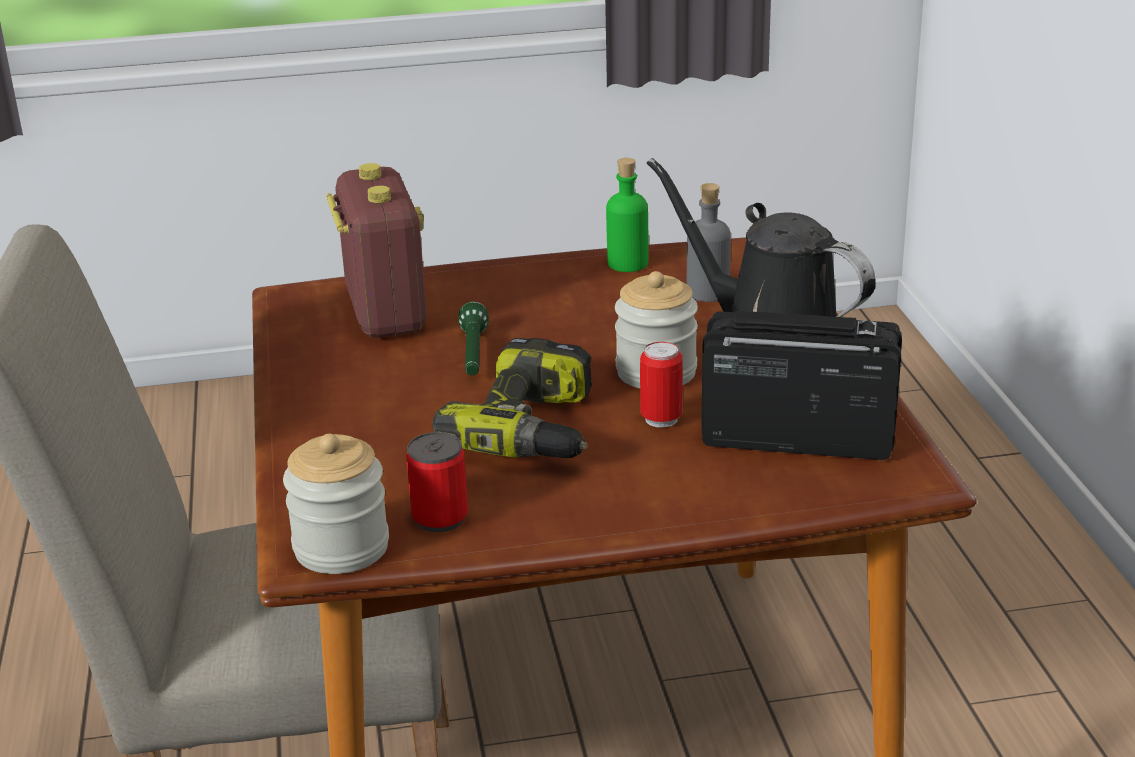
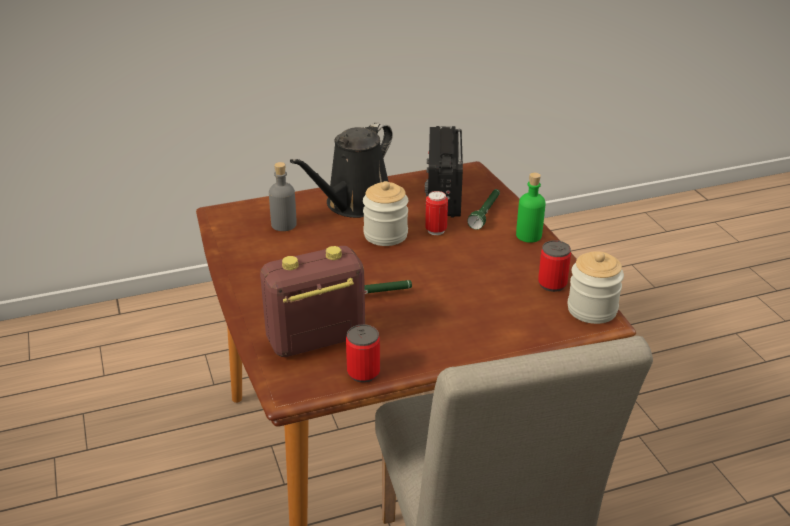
camera: 100 degrees left, 5 degrees up
(294, 341) = (363, 373): none -> can
(535, 429) = (457, 266): power drill -> none
(627, 263) = (240, 253): green bottle -> green bottle (529, 235)
(718, 477) = (485, 213): none -> green flashlight

